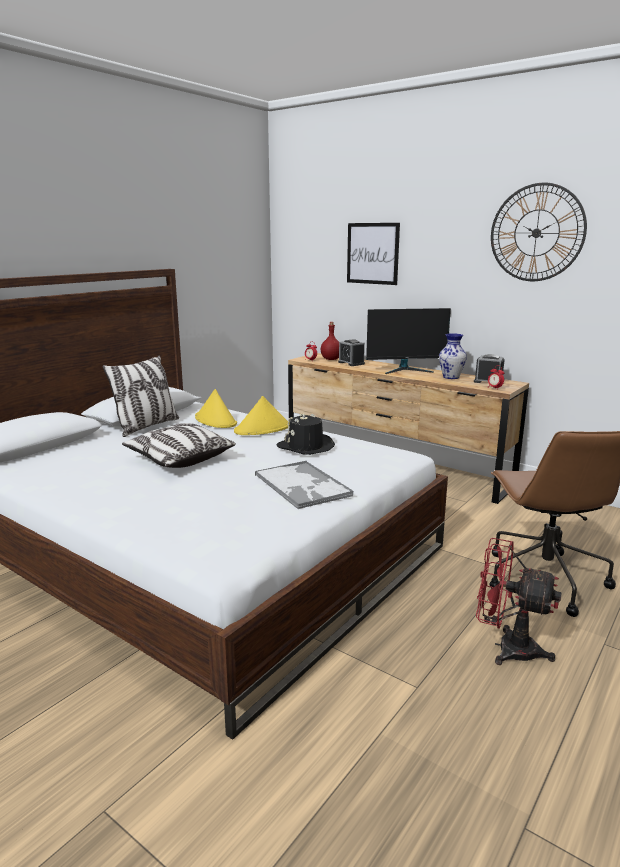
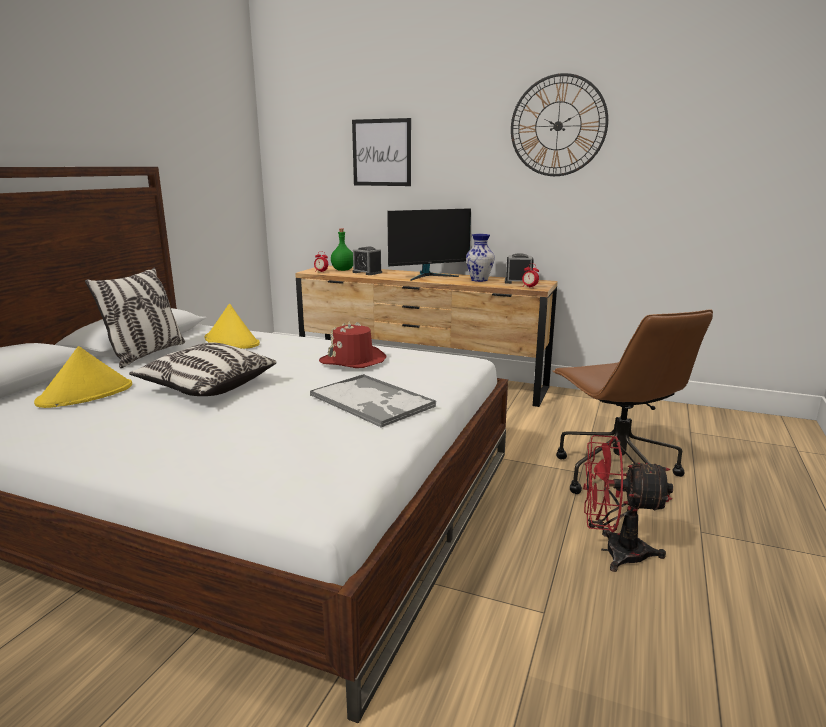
camera: 15 degrees left, 0 degrees up
(263, 429) = (293, 346): yellow hat -> yellow hat (86, 394)
(306, 447) = (353, 360): black hat -> red hat
(331, 359) = (343, 270): red bottle -> green bottle

